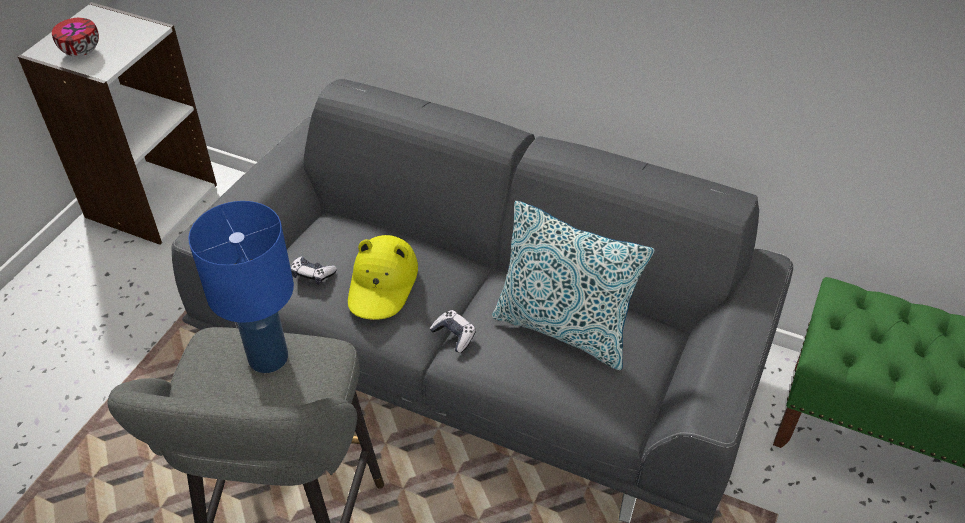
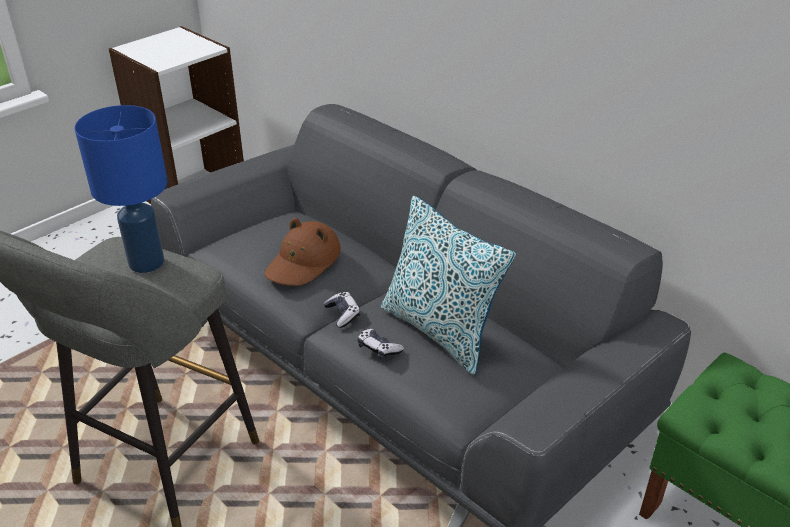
camera: 20 degrees right, 10 degrees down
(81, 51) = (153, 52): bowl -> none
(312, 274) = (252, 243): game controller -> game controller (379, 348)
(382, 284) = (303, 262): yellow hat -> brown hat

